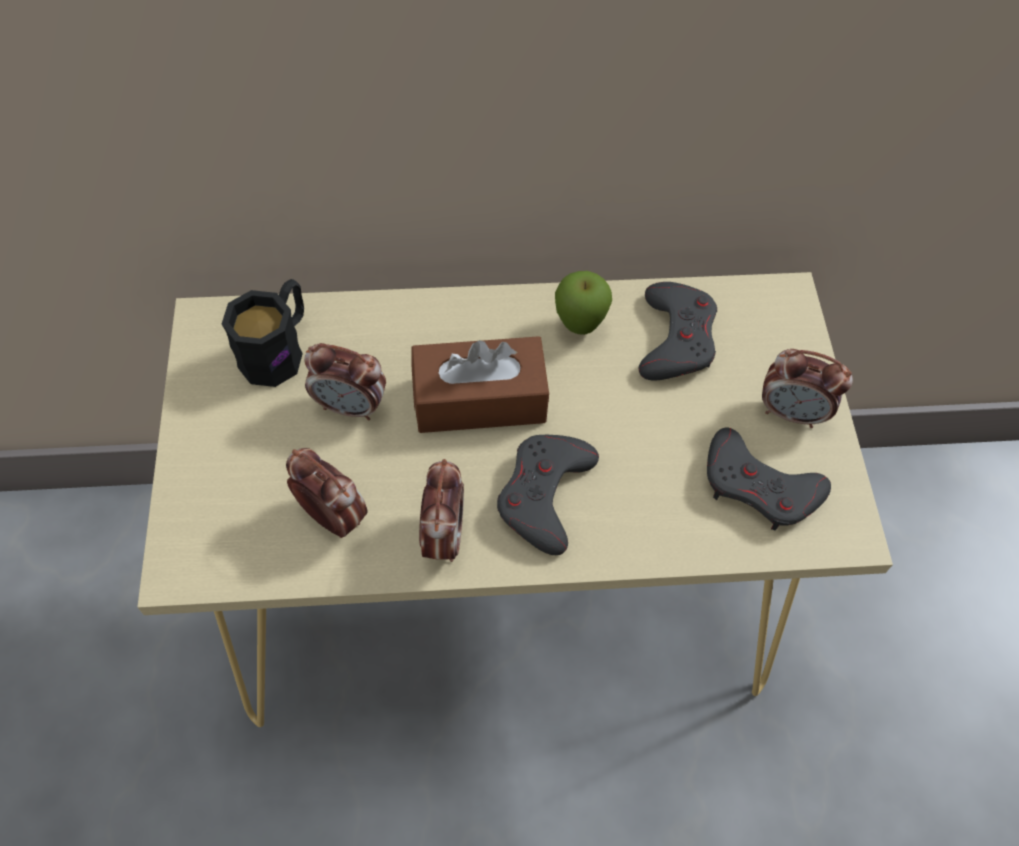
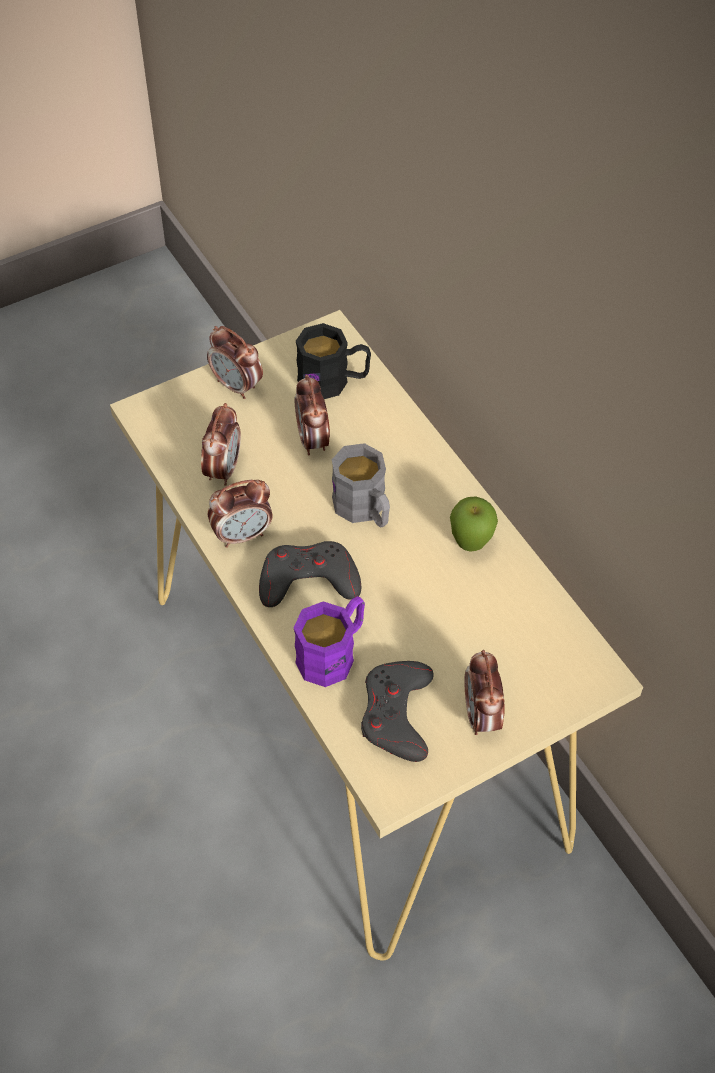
camera: 65 degrees right, 5 degrees down
(214, 448) = (237, 386): none -> alarm clock
(479, 399) = (364, 510): brown tissue box -> grey mug
(654, 512) = (333, 653): none -> purple mug
(676, 338) = (502, 612): grey game controller -> none

